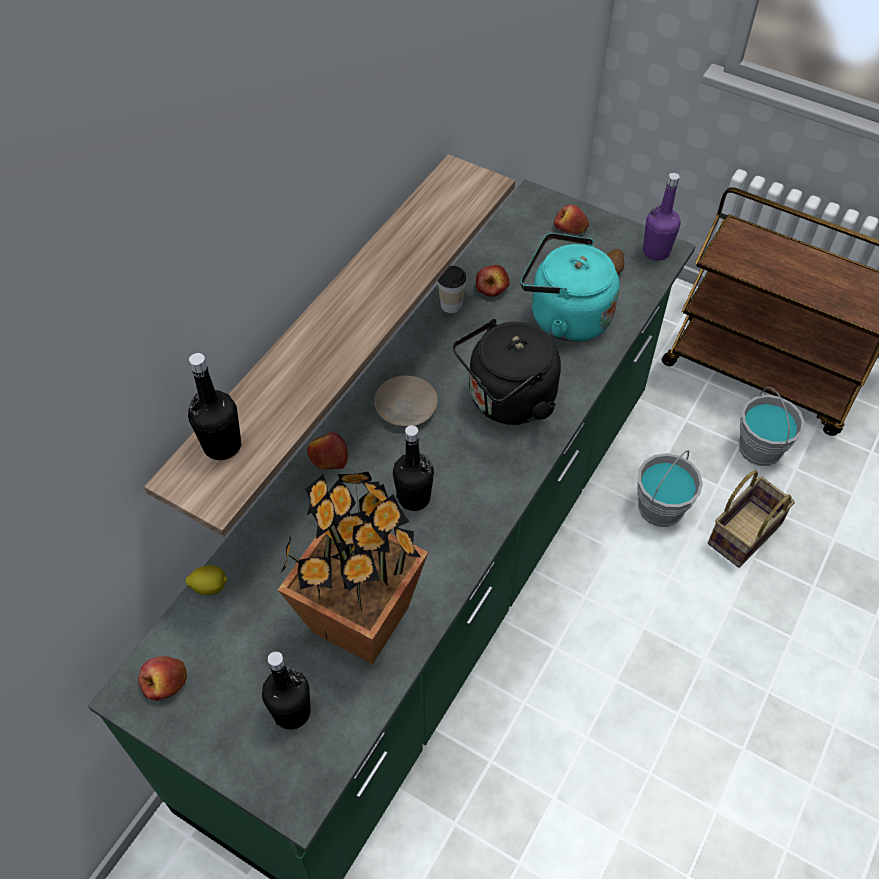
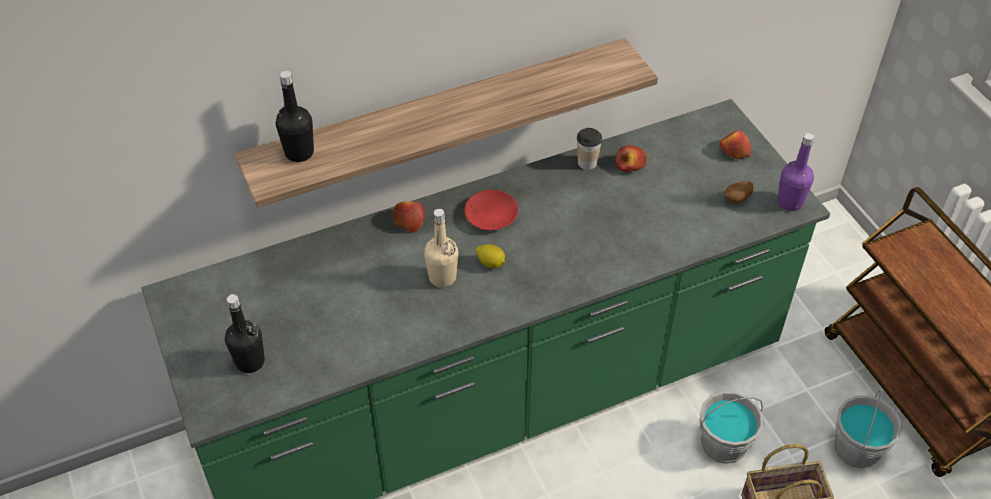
camera: 35 degrees right, 5 degrees down
(165, 682) = (193, 299): apple -> none
(210, 586) = (266, 259): lemon -> lemon (491, 263)
(361, 618) = (340, 332): potted plant -> none
(406, 407) = (490, 215): beige plate -> red plate
(414, 498) = (442, 277): black bottle -> beige bottle
(507, 401) = (567, 249): black kettle -> none
(564, 317) = (667, 213): turquoise kettle -> none

